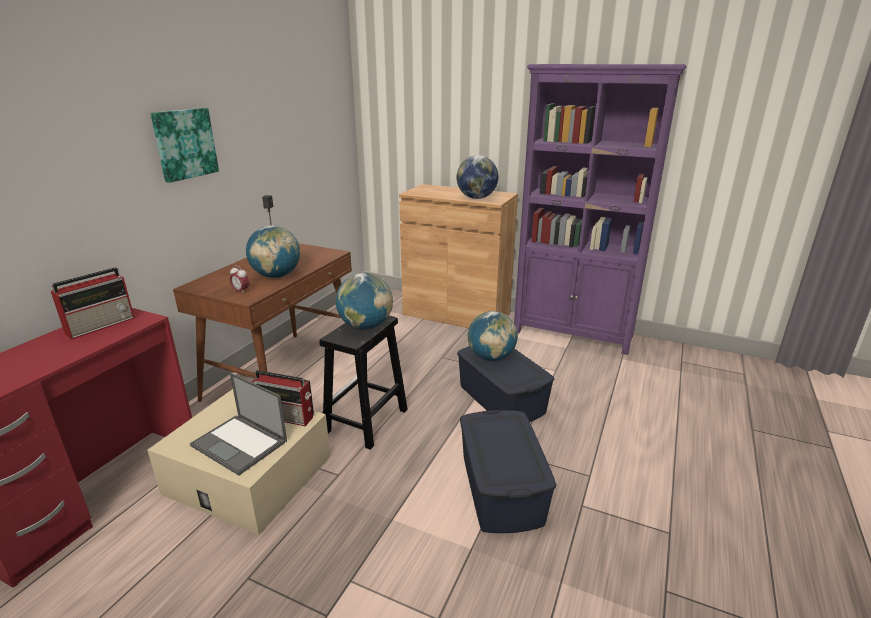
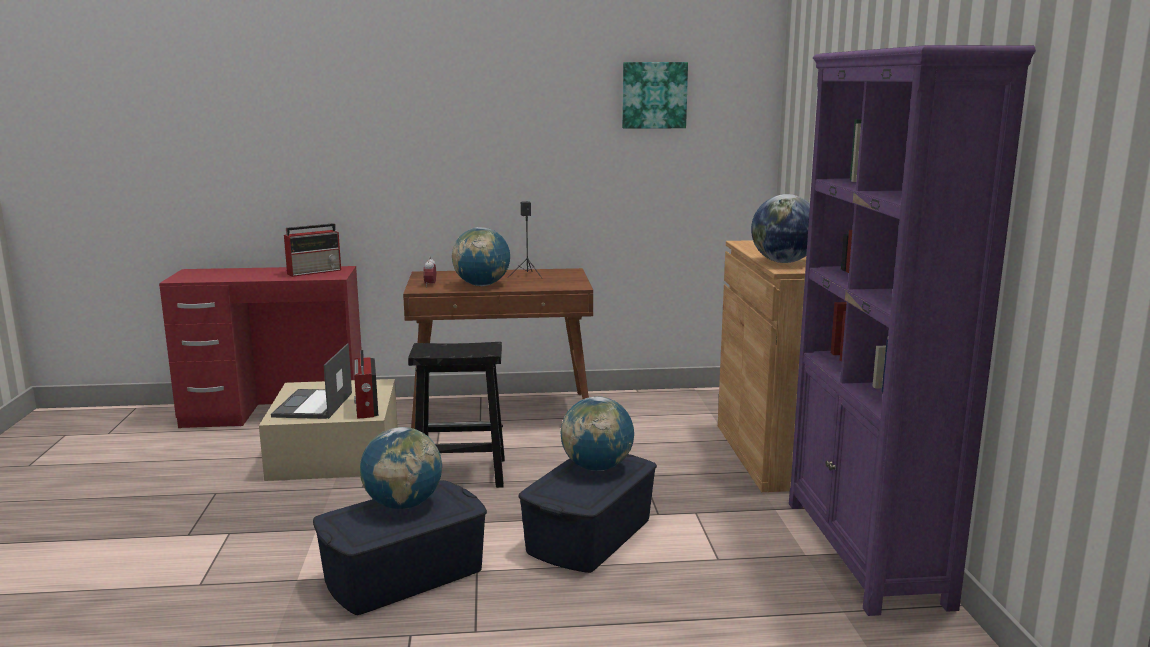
camera: 60 degrees right, 10 degrees down
(102, 325) = (315, 271): radio -> radio turned 45 degrees counterclockwise
(184, 144) = (466, 136): picture -> picture (654, 95)
(366, 327) = (461, 350): globe -> globe (403, 505)

